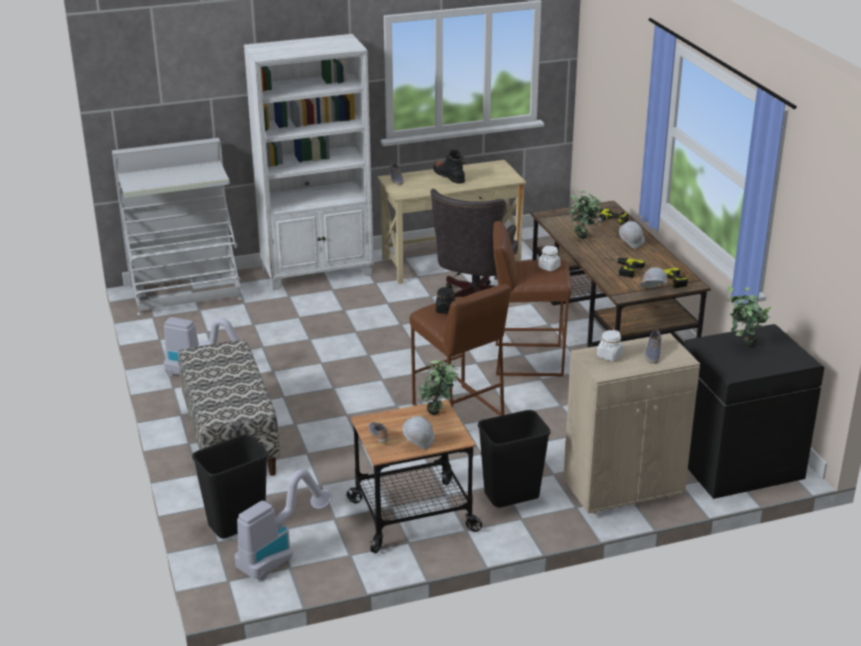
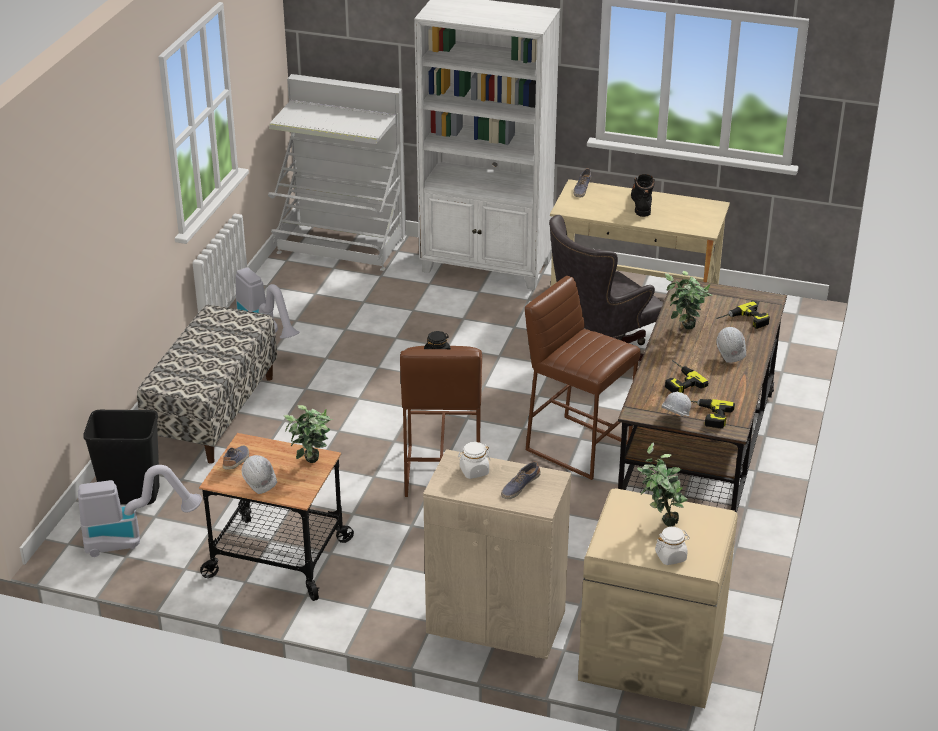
camera: 35 degrees right, 5 degrees up
(511, 496) = (387, 581): black trash can -> none
(549, 267) = (603, 349): white jar -> white jar (671, 556)
(734, 462) = (651, 653): black washing machine -> beige washing machine

